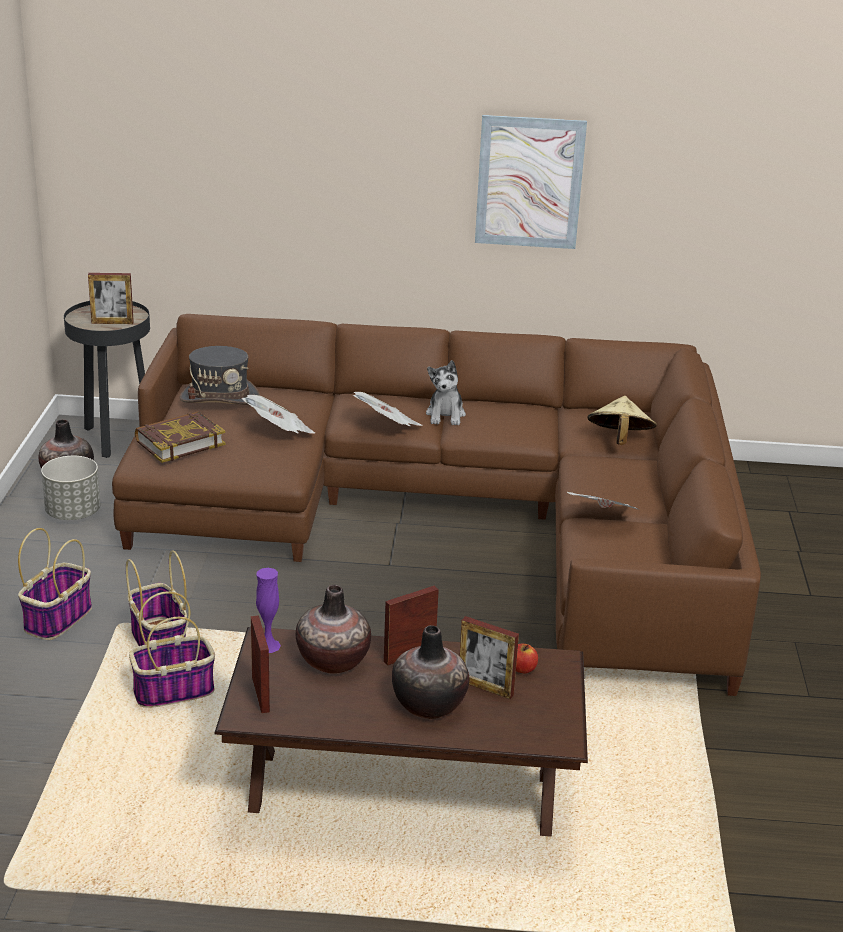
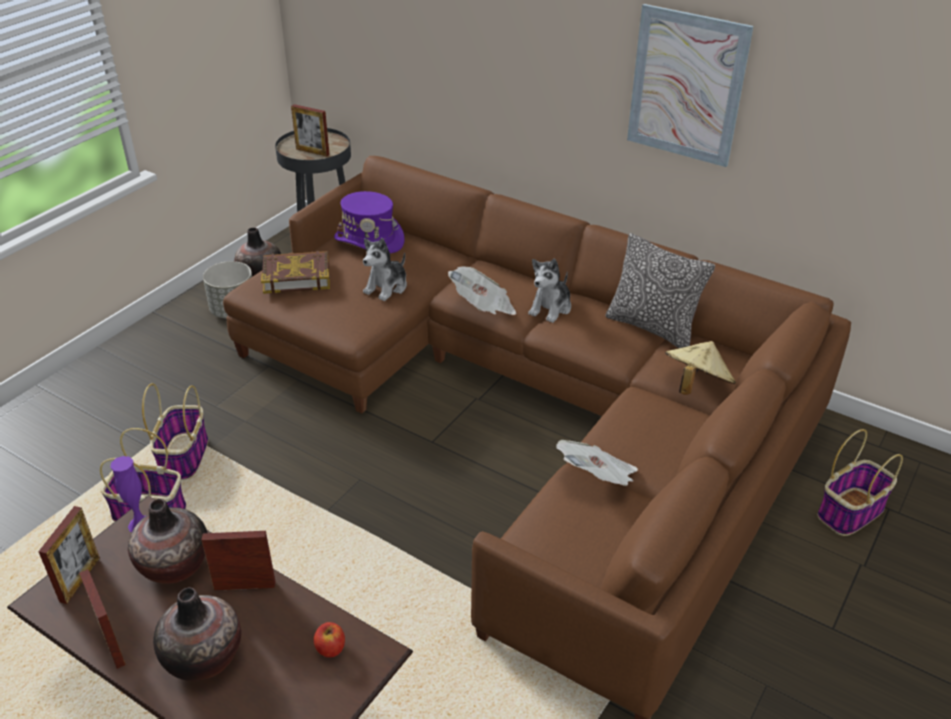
camera: 30 degrees right, 10 degrees up
(58, 618) = (135, 408): basket -> basket (850, 511)
(220, 398) = (369, 240): grey hat -> purple hat
(279, 432) = (387, 287): newspaper -> plush toy
(485, 688) = (273, 658): picture frame -> picture frame (112, 643)
(545, 410) = (652, 328): none -> pillow

